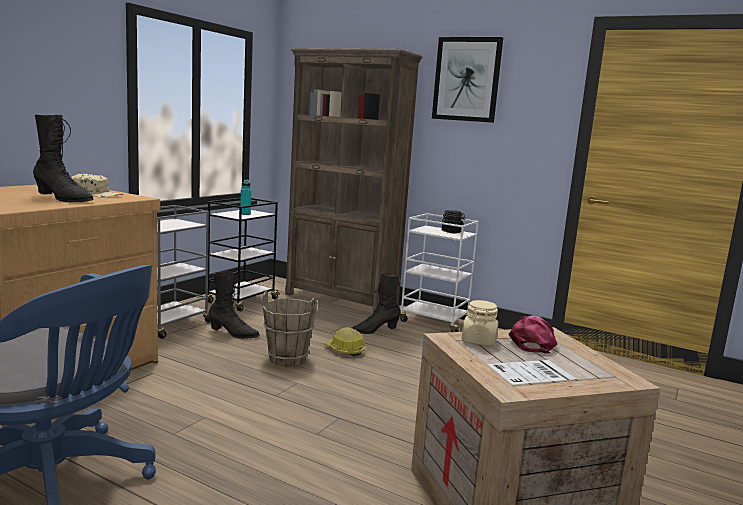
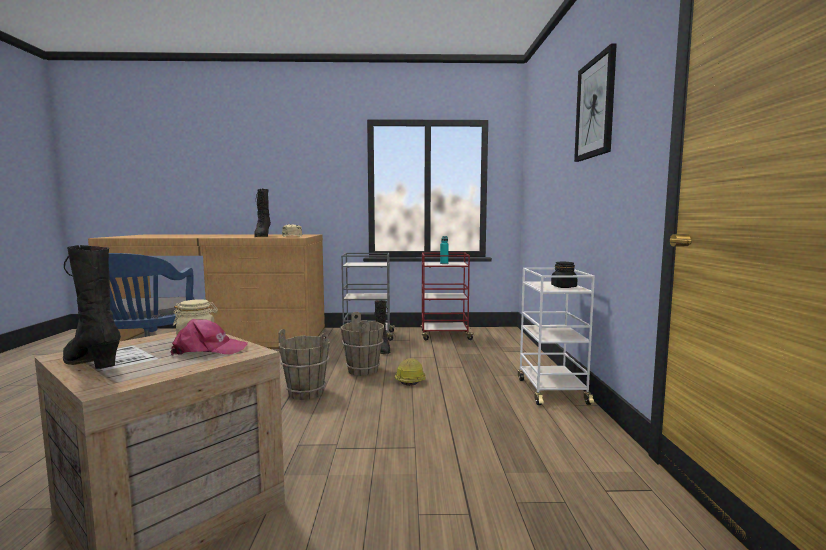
camera: 60 degrees right, 5 degrees down
(241, 301) = (444, 335): black cart -> red cart
(312, 398) = (306, 392): none -> brown bucket
(341, 300) = (517, 353): brown bookcase -> none
(375, 331) = (473, 377): black boot -> black boot (91, 364)

